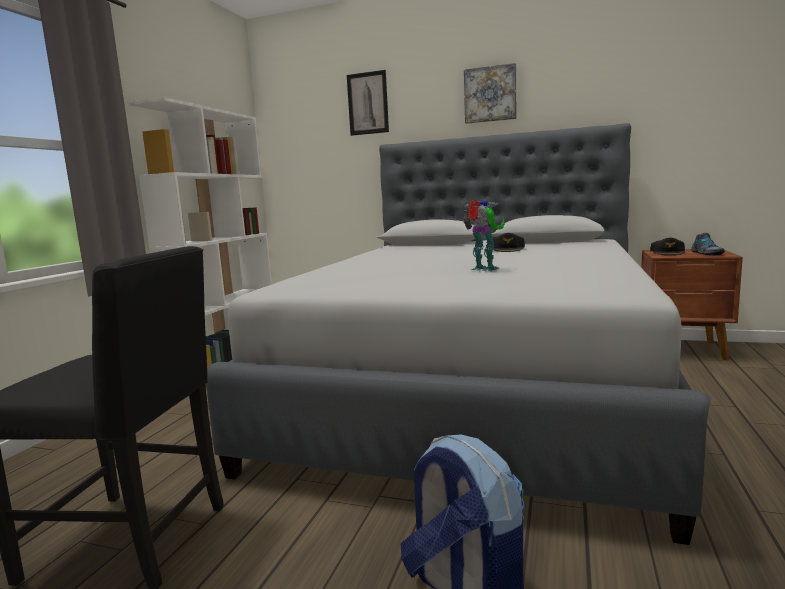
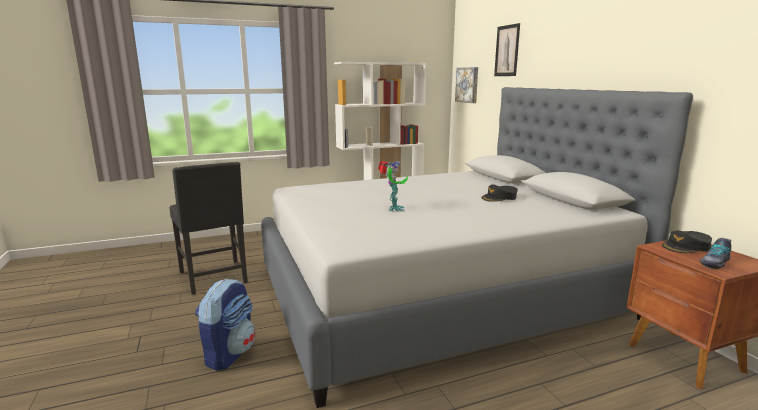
camera: 50 degrees right, 5 degrees up
(490, 94) = (585, 49): picture -> picture (467, 85)

